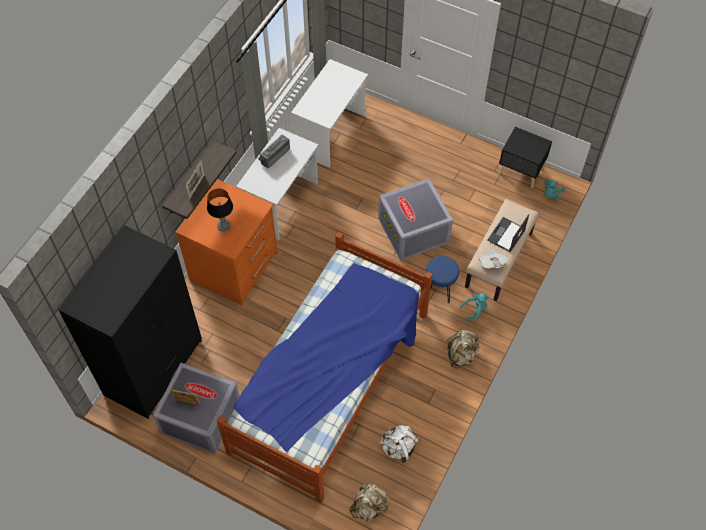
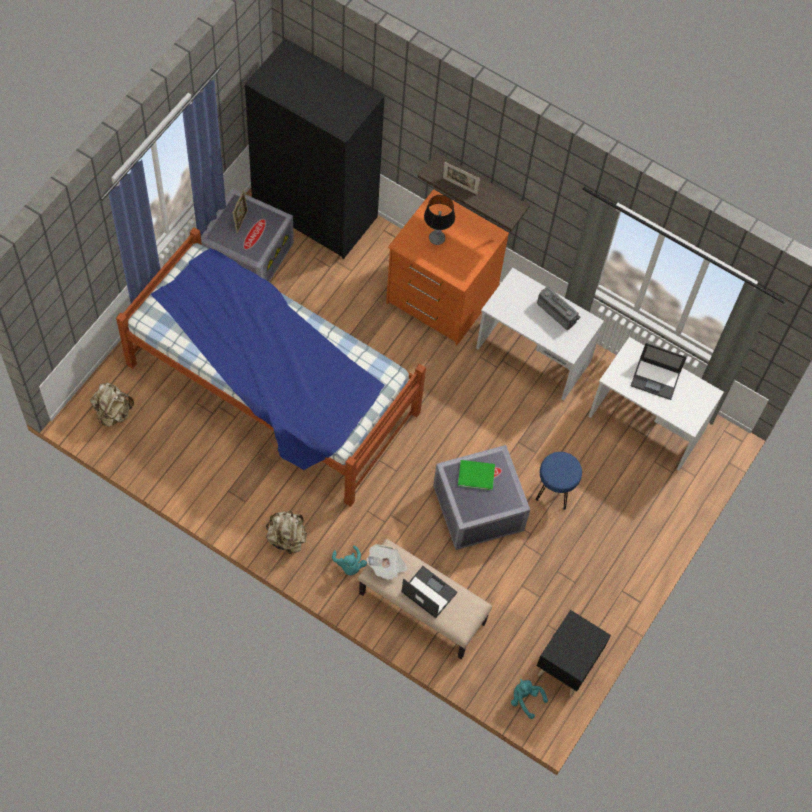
camera: 90 degrees right, 5 degrees up
(324, 96) = (656, 379): none -> laptop
(398, 448) = (177, 451): white backpack -> none
(406, 213) = (475, 474): none -> green book
(439, 290) = (382, 527): blue stool -> blue stool (554, 491)

